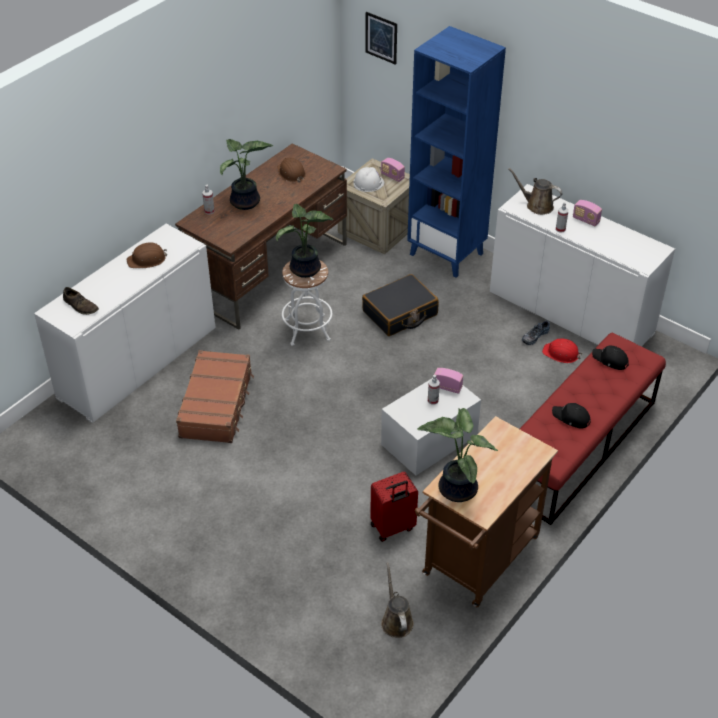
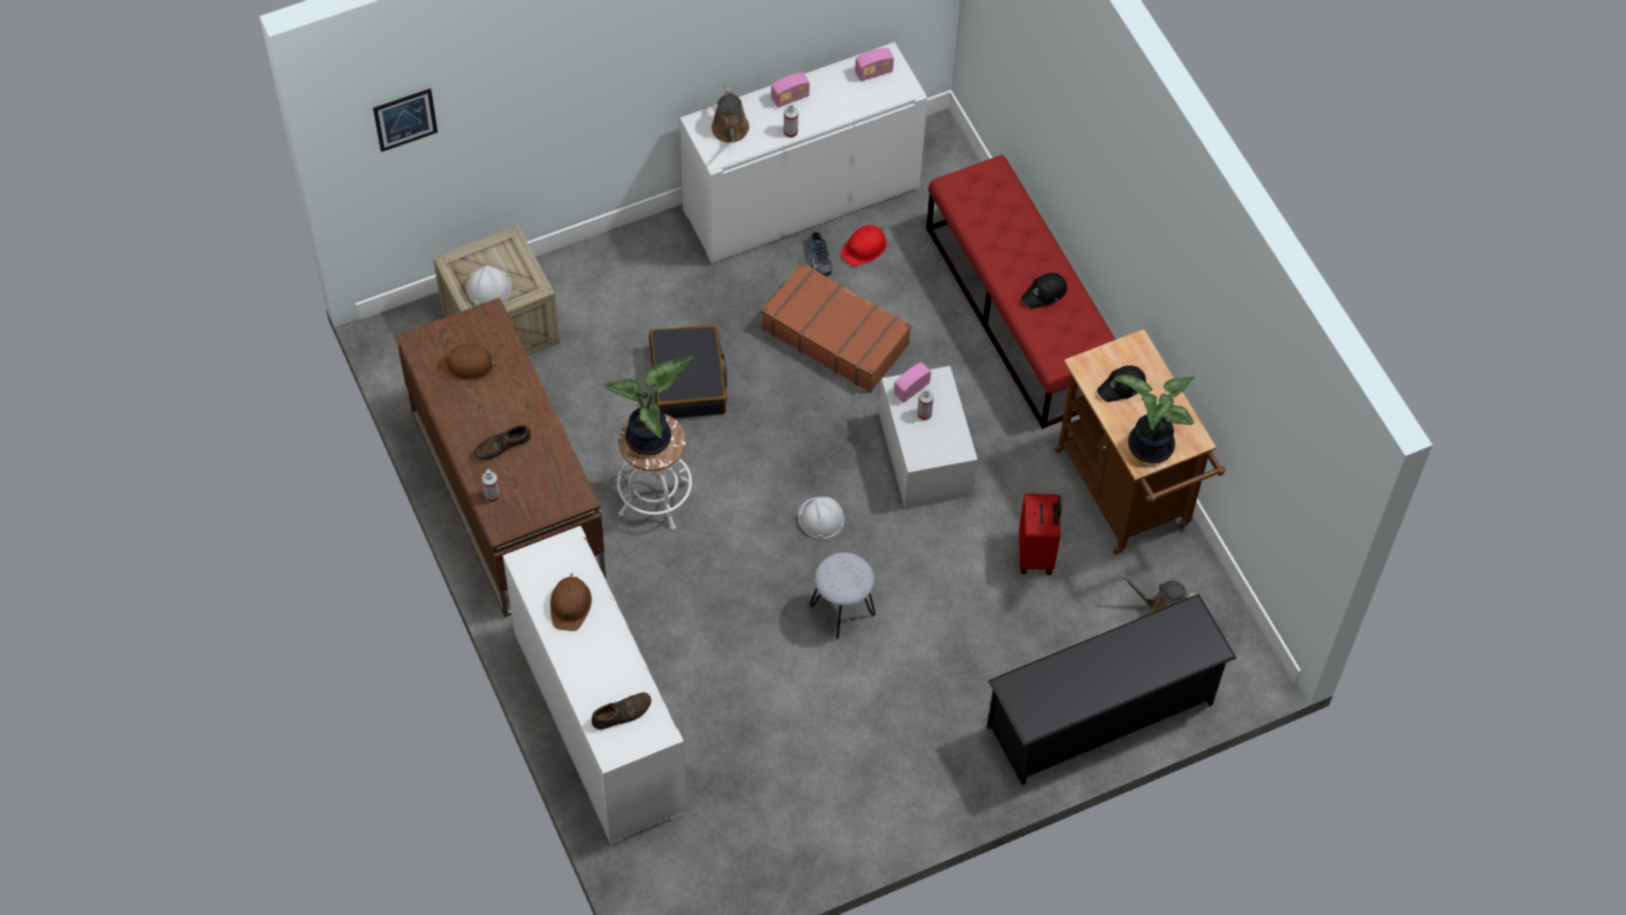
camera: 65 degrees left, 15 degrees up
(217, 404) = (733, 657): brown suitcase -> brown suitcase (835, 335)
(245, 203) = (502, 446): potted plant -> brown shoe
(282, 442) = (842, 610): none -> grey stool
(284, 614) = (1101, 715): none -> black shoe rack
(344, 407) = (820, 518): none -> white hard hat
(392, 176) = (492, 253): radio -> radio (874, 72)
(447, 254) = (606, 272): blue bookcase -> none
(537, 205) = (730, 131): brown watering can -> brown watering can turned 60 degrees counterclockwise
(610, 360) = (978, 207): black cap -> black cap (1122, 387)

